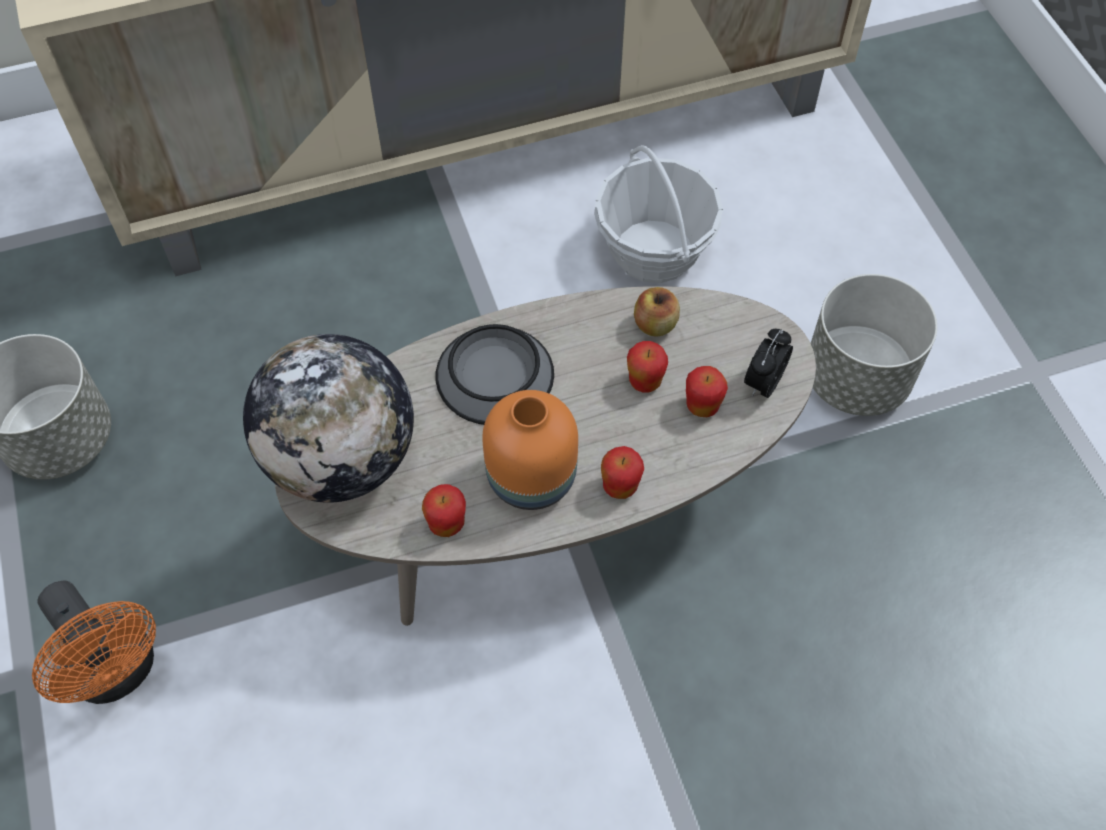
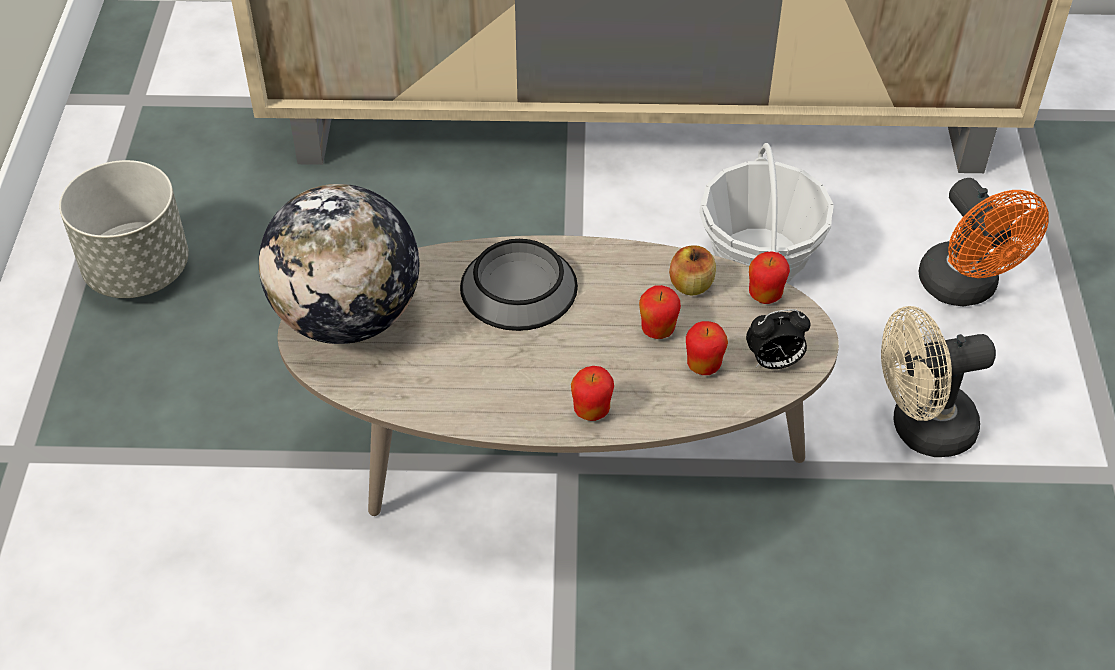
camera: 20 degrees right, 10 degrees down
(118, 673) = (100, 476): orange fan -> orange fan (965, 289)
(447, 524) = (416, 396): apple -> apple (765, 296)
(532, 480) = (511, 382): orange vase -> none
(763, 382) = (774, 362): alarm clock -> alarm clock turned 150 degrees counterclockwise
(857, 379) = (920, 429): grey planter -> beige fan

